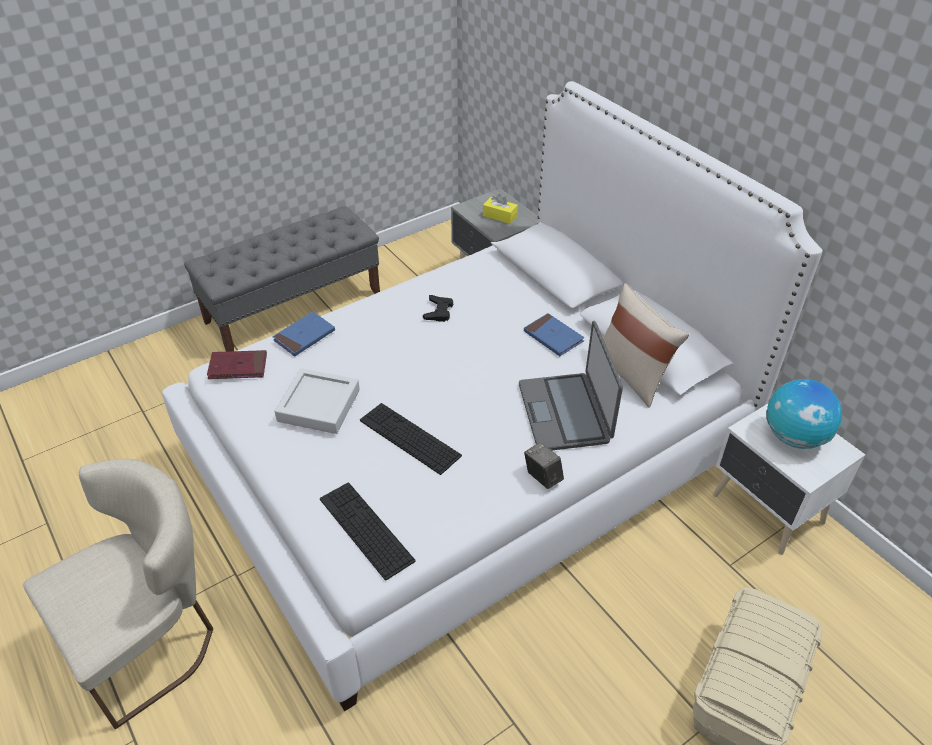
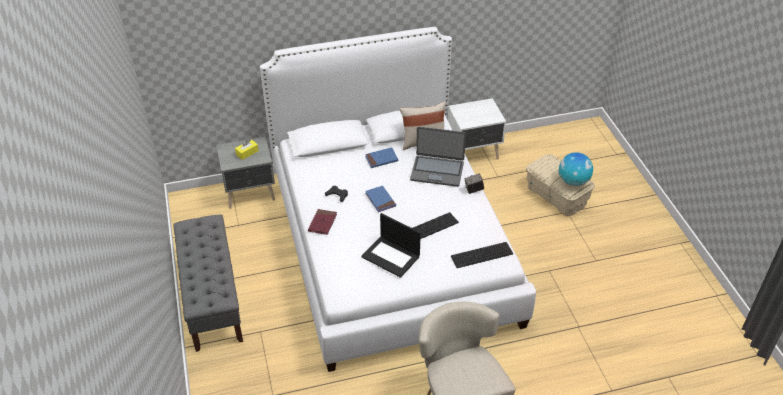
camera: 70 degrees left, 0 degrees up
(238, 367) = (341, 286): red book -> red book (322, 223)
(304, 336) = (329, 253): blue book -> blue book (380, 200)
(319, 405) = (391, 256): grey tray -> laptop
(794, 437) = (475, 112): globe -> globe (573, 181)

